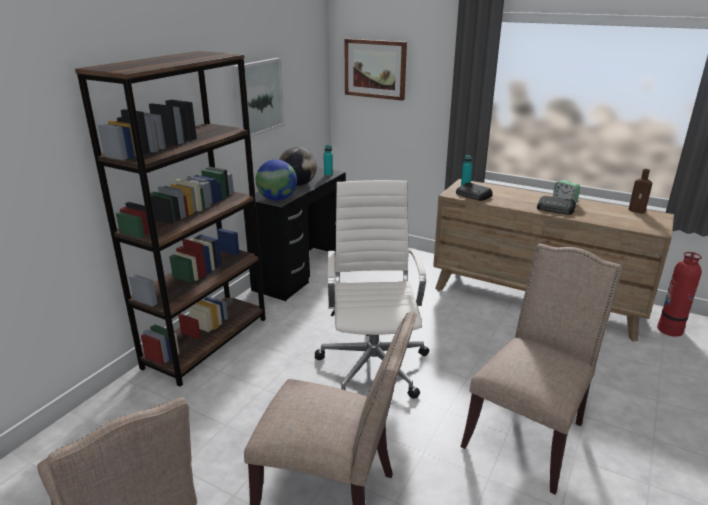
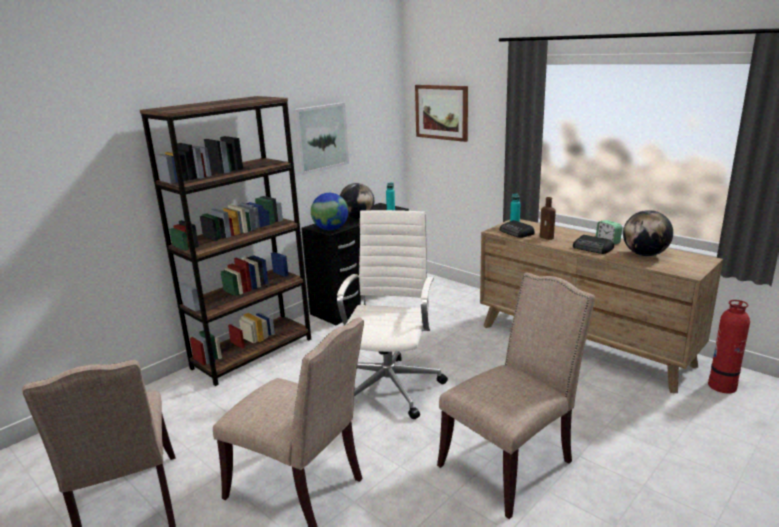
camera: 15 degrees right, 5 degrees down
(606, 213) = (645, 254): none -> globe
(638, 211) = (683, 254): brown bottle -> brown bottle (547, 237)

